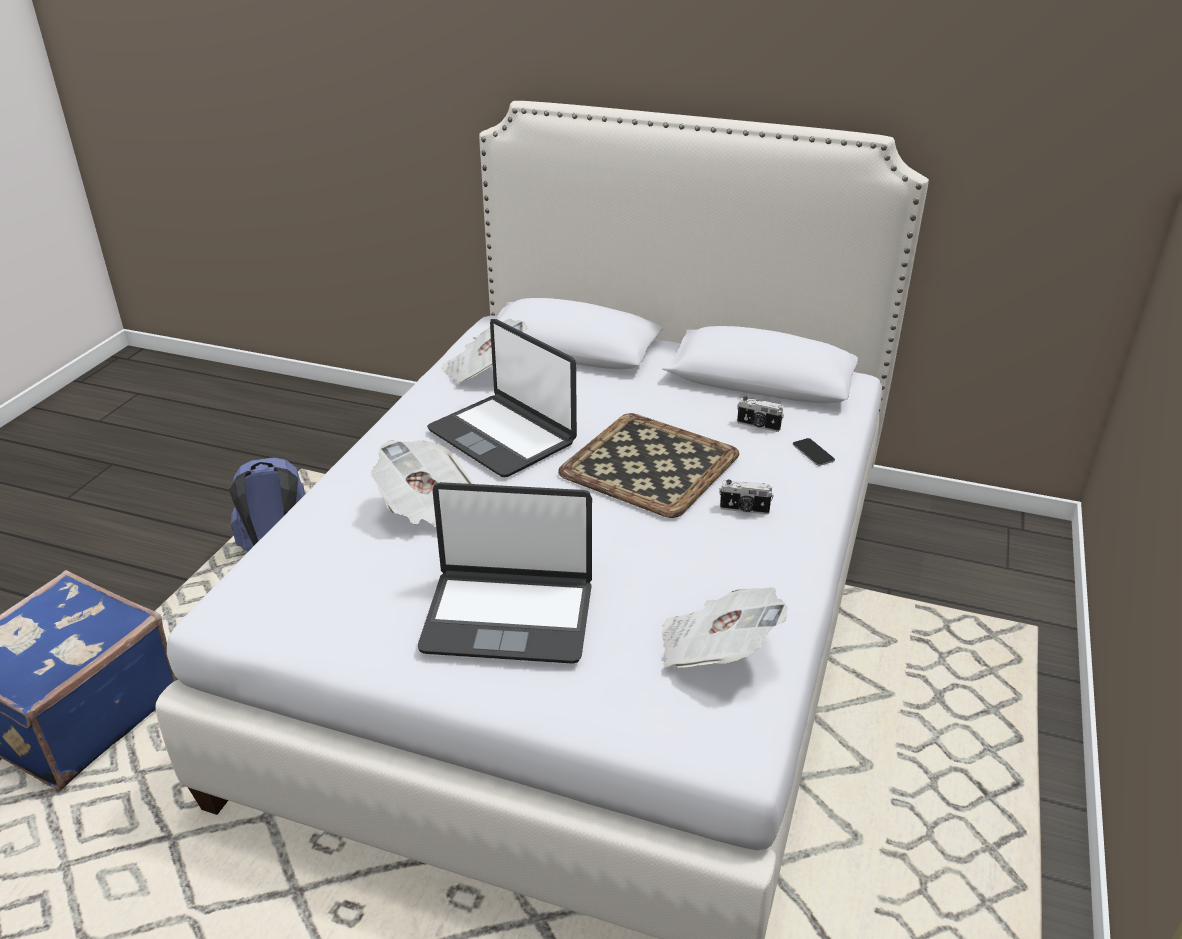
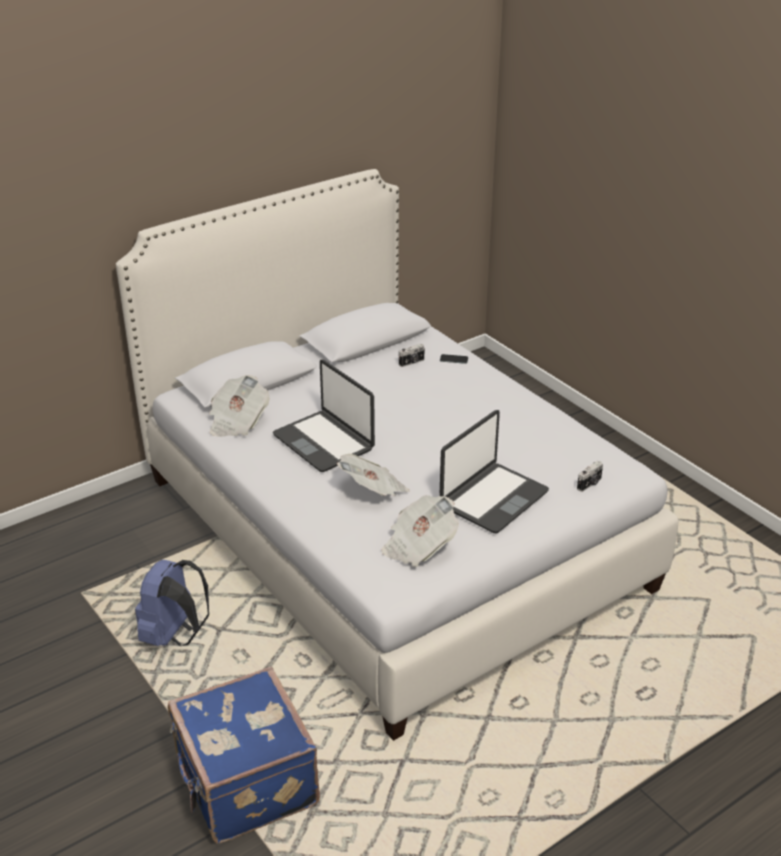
camera: 55 degrees left, 0 degrees up
(503, 436) = (324, 442): laptop -> laptop turned 60 degrees clockwise
(649, 463) = (408, 407): tray -> none
(715, 651) = (571, 452): newspaper -> newspaper (418, 546)
(744, 510) = (479, 399): camera -> camera (590, 484)

